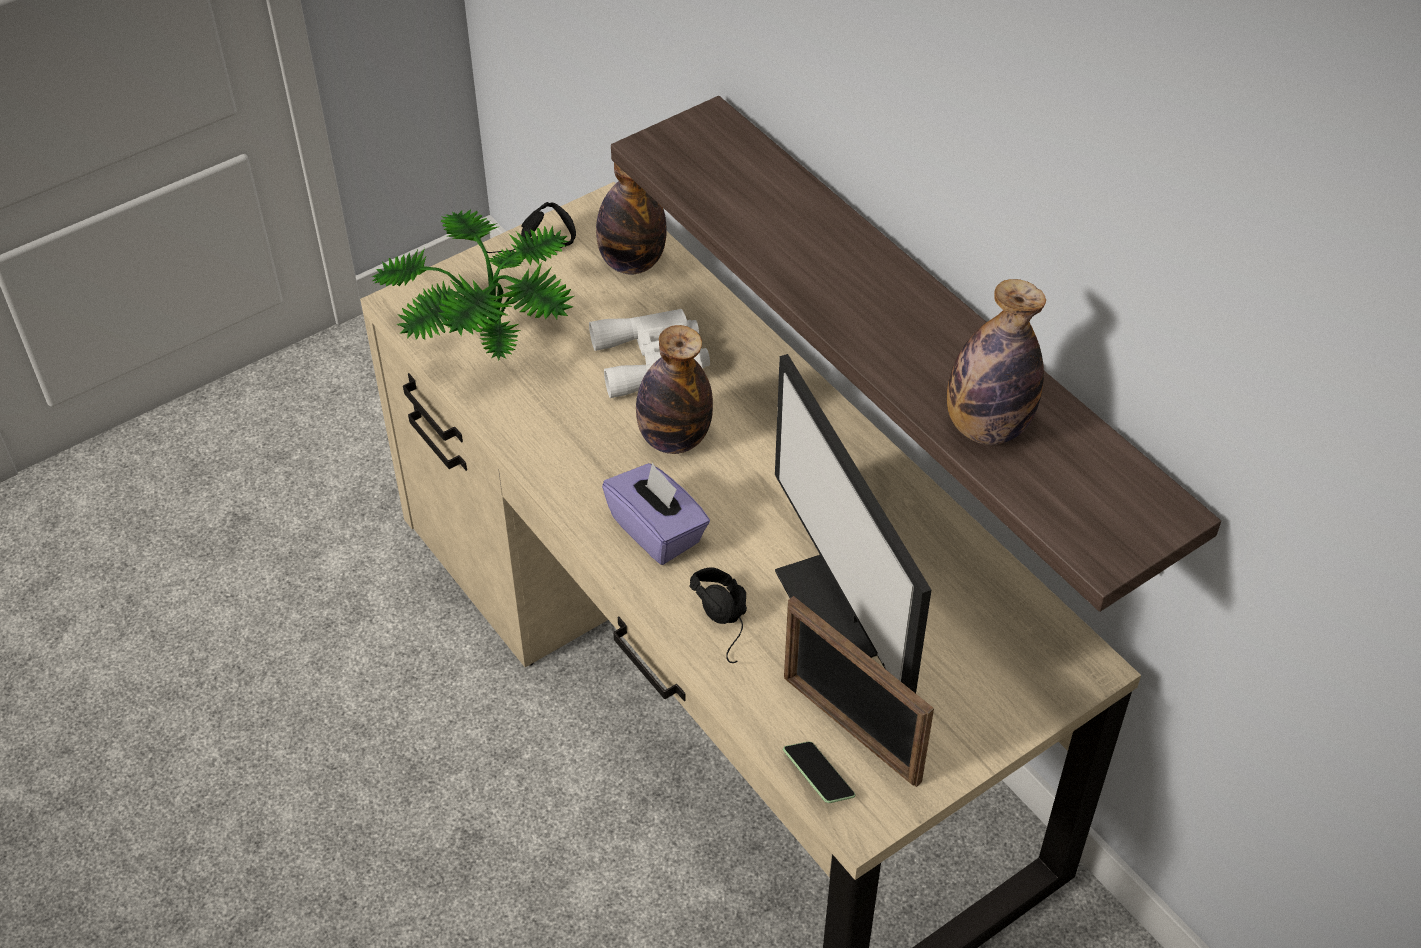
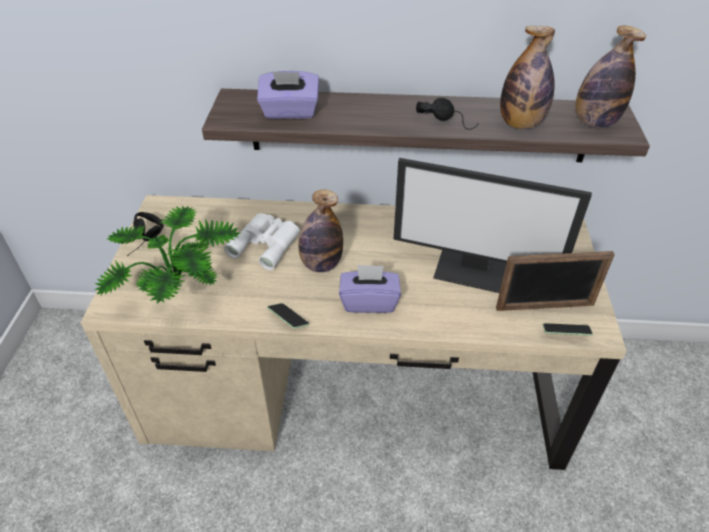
camera: 50 degrees left, 5 degrees down
(545, 472) = (288, 320): none -> phone
(632, 262) = (201, 217): bottle -> bottle (594, 123)
(730, 622) = (449, 309): black headphones -> black headphones (446, 121)
(737, 191) = (290, 112): none -> purple tissue box

